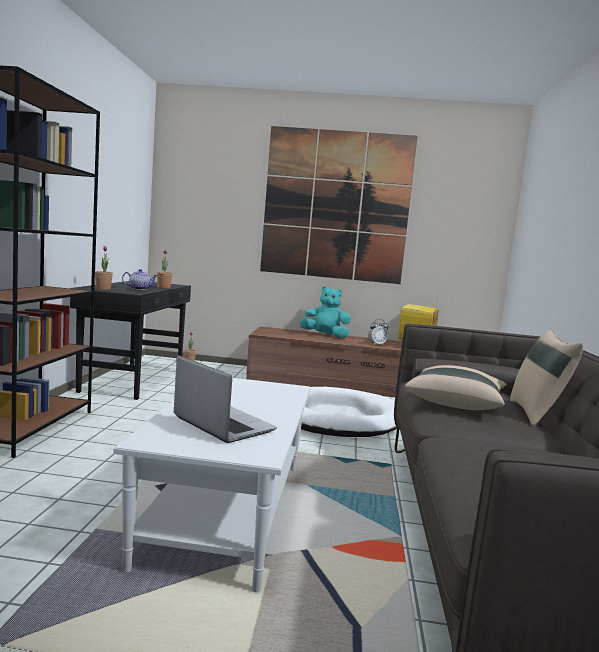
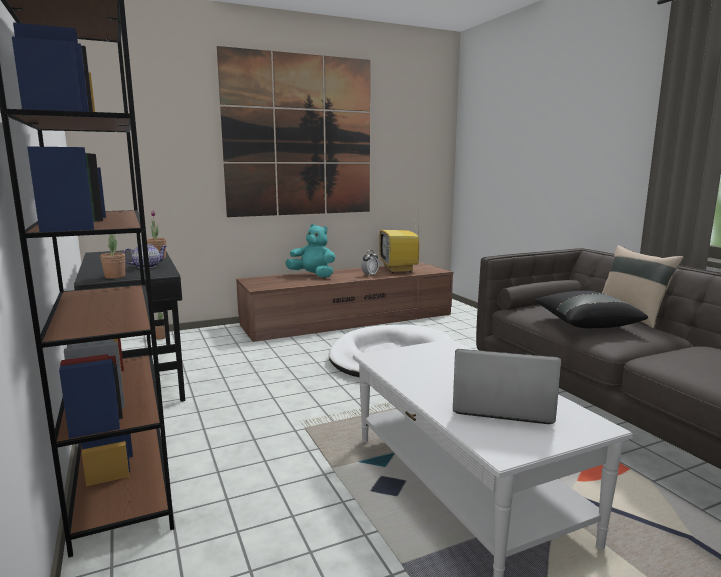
camera: 30 degrees left, 5 degrees up
(325, 335) = (313, 275): turquoise plush toy -> turquoise plush toy turned 45 degrees clockwise
(455, 403) = (585, 323): beige pillow -> black pillow

